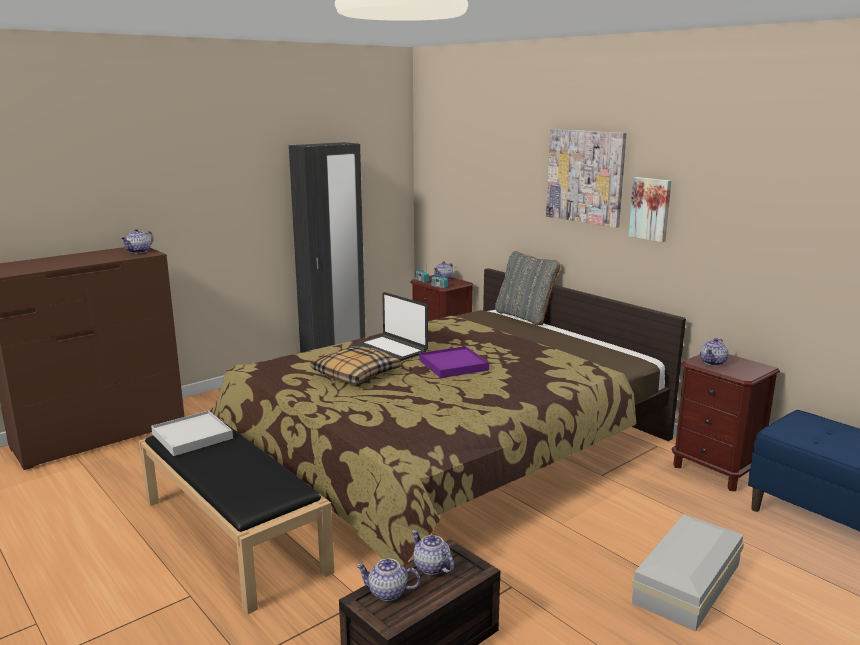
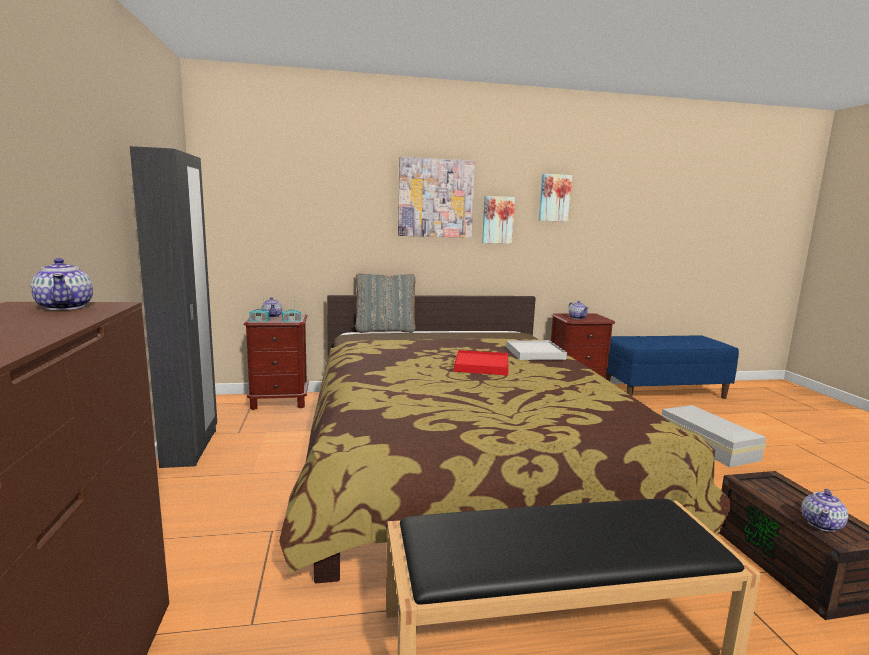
camera: 60 degrees left, 5 degrees down
(192, 436) = (466, 545): white tray -> white tray (535, 353)
(355, 374) = (458, 398): pillow -> none
(388, 350) = (410, 374): laptop -> none
(432, 567) = (774, 494): teapot -> none
(453, 365) = (481, 366): purple tray -> red tray
(726, 185) = (554, 198): none -> picture

